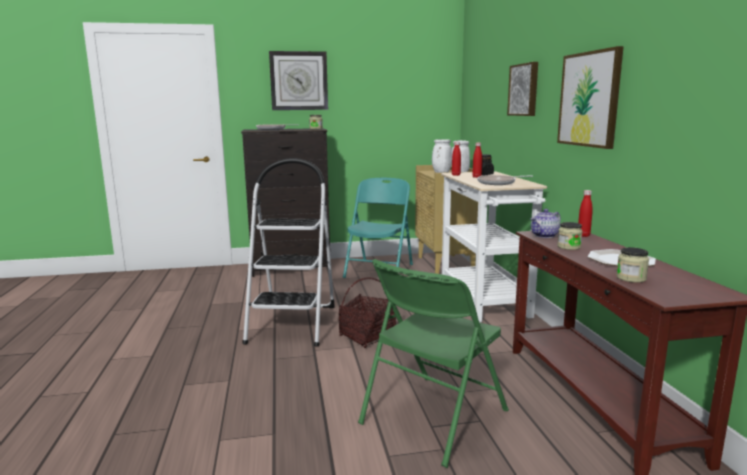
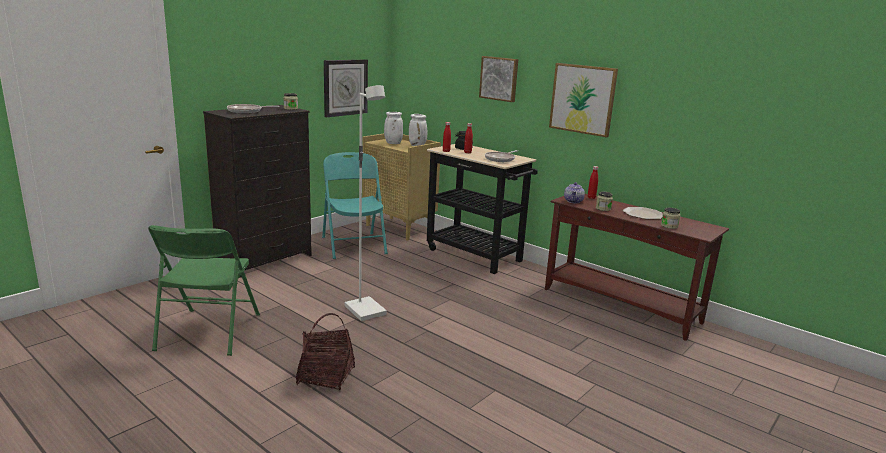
camera: 40 degrees left, 5 degrees up
(294, 323) = (366, 311): step ladder -> white floor lamp
(299, 81) = (254, 53): wall clock -> wall clock (345, 87)
(367, 336) = (441, 305): basket -> basket (326, 376)
(434, 416) = (563, 344): green chair -> green chair (209, 331)
(485, 301) = (475, 255): white cart -> black cart

